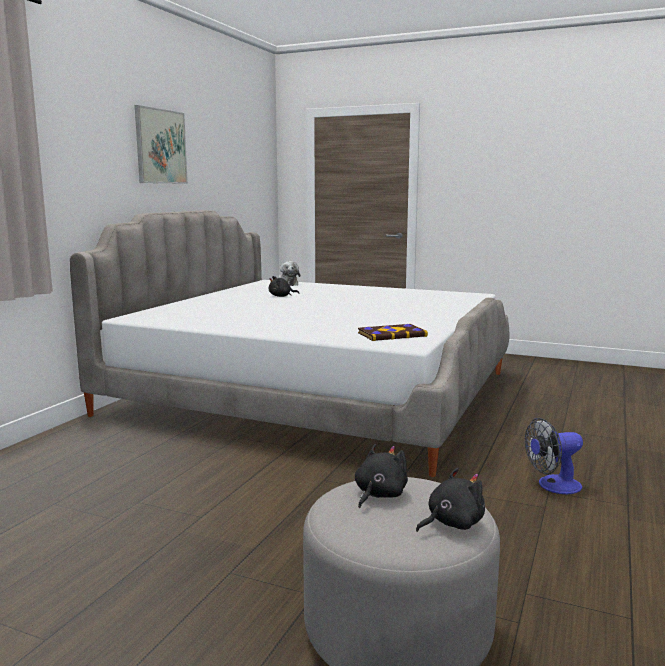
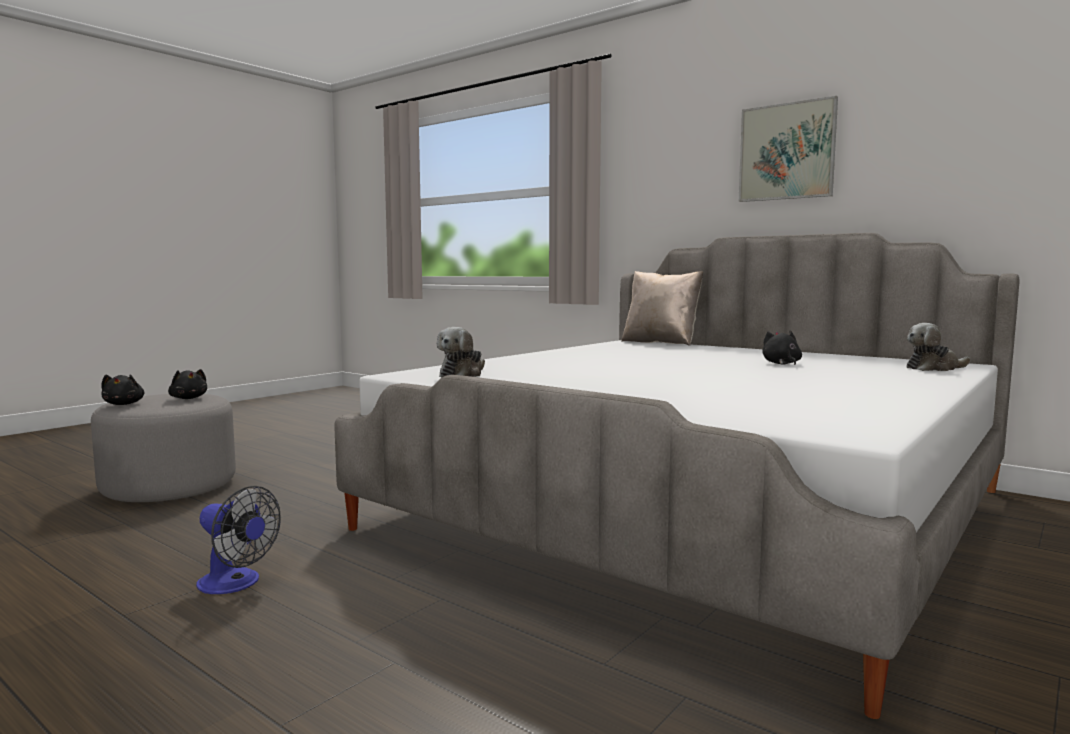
camera: 105 degrees right, 5 degrees down
(142, 312) = (661, 342): none -> beige pillow
(391, 334) = (462, 374): book -> plush toy
(553, 486) = (236, 584): fan -> fan turned 120 degrees clockwise

